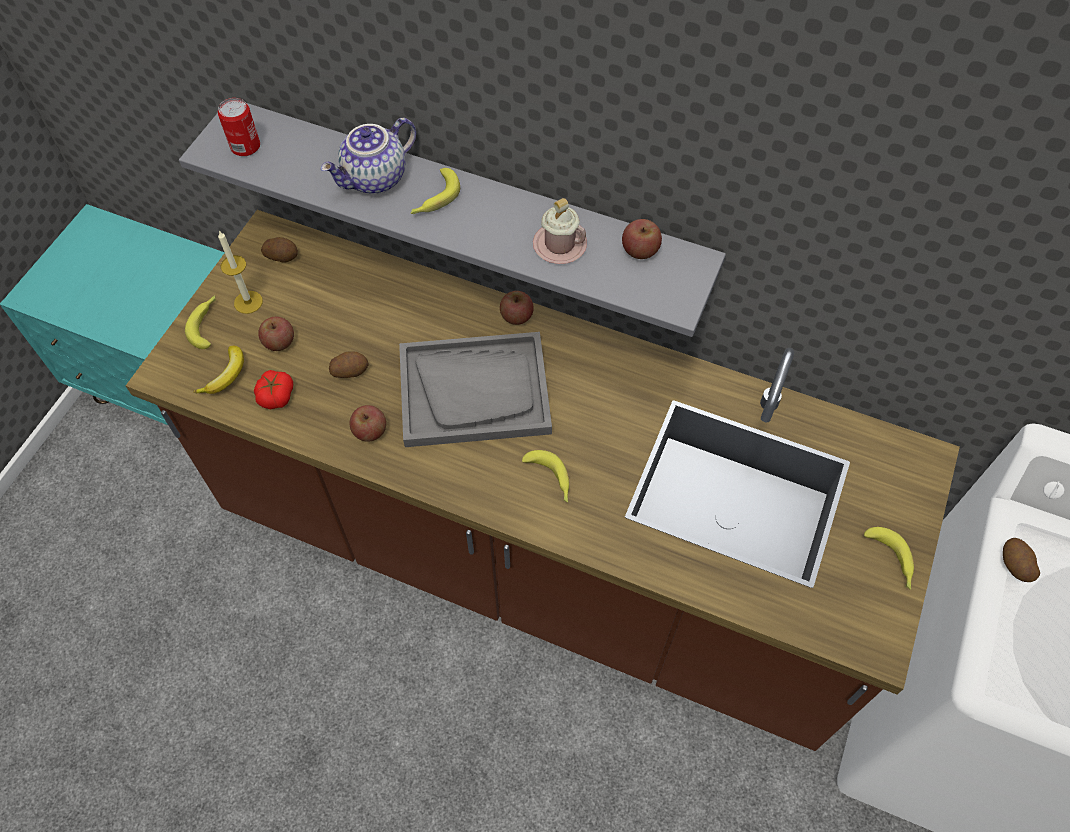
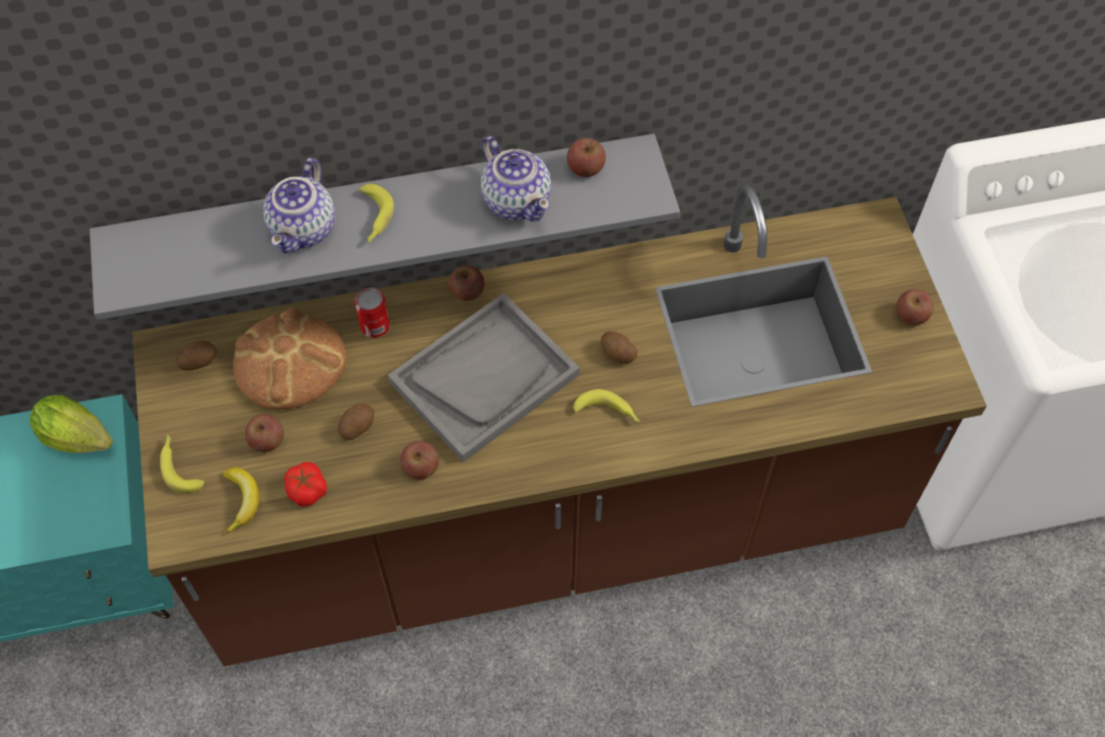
camera: 35 degrees left, 0 degrees up
(202, 278) = (81, 439): none -> lettuce
(245, 146) = (151, 265): can -> can (375, 326)
(248, 302) = (203, 422): candle -> none
(342, 294) = (289, 363): none -> bread
(559, 245) = (516, 200): pink mug -> teapot
(891, 560) = (911, 315): banana -> apple
(1014, 565) = (1002, 263): potato -> potato (617, 354)

